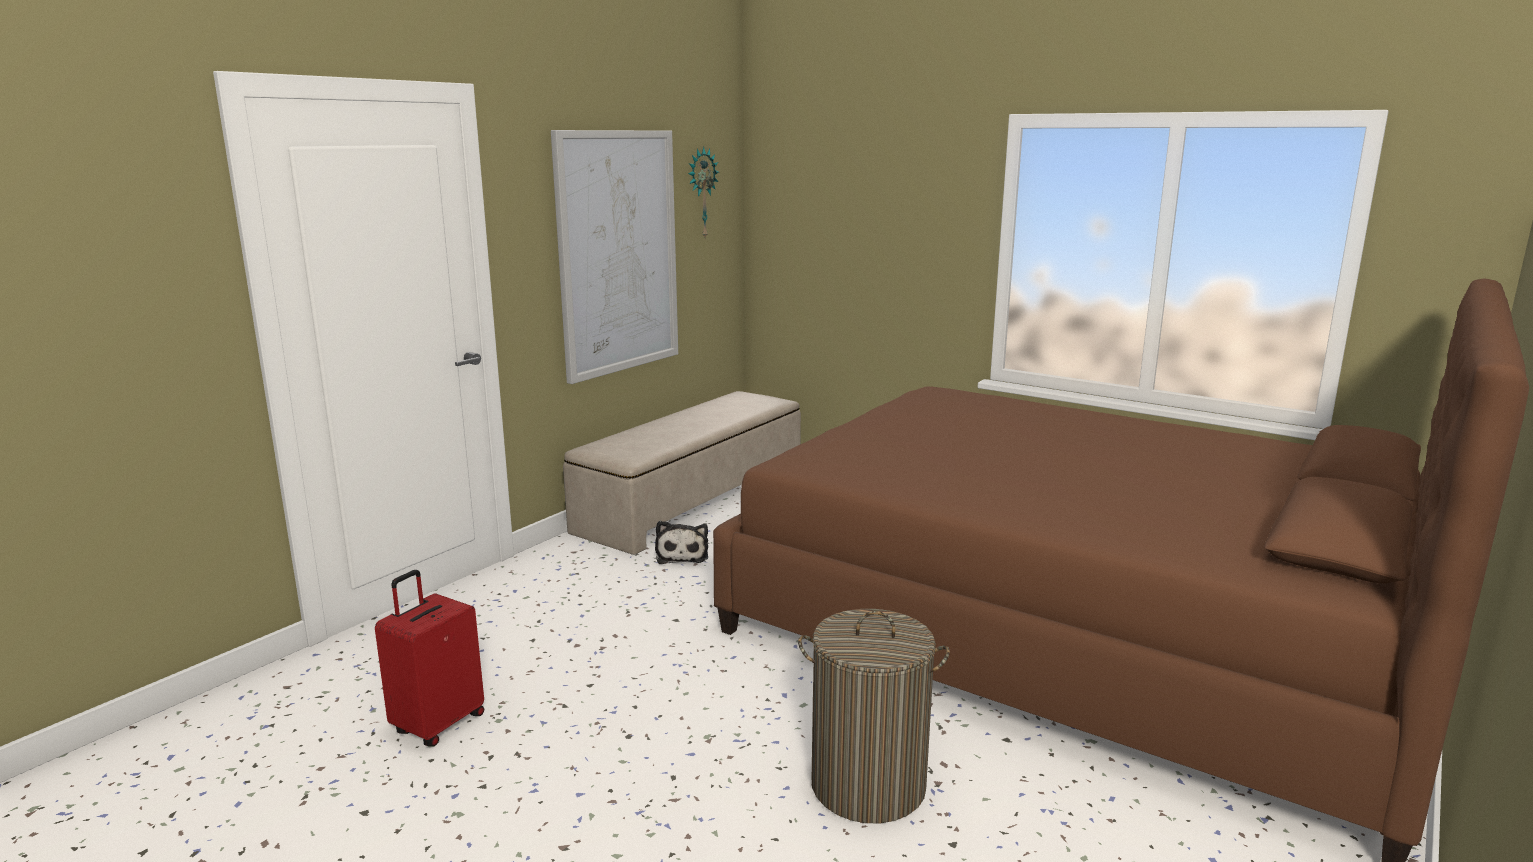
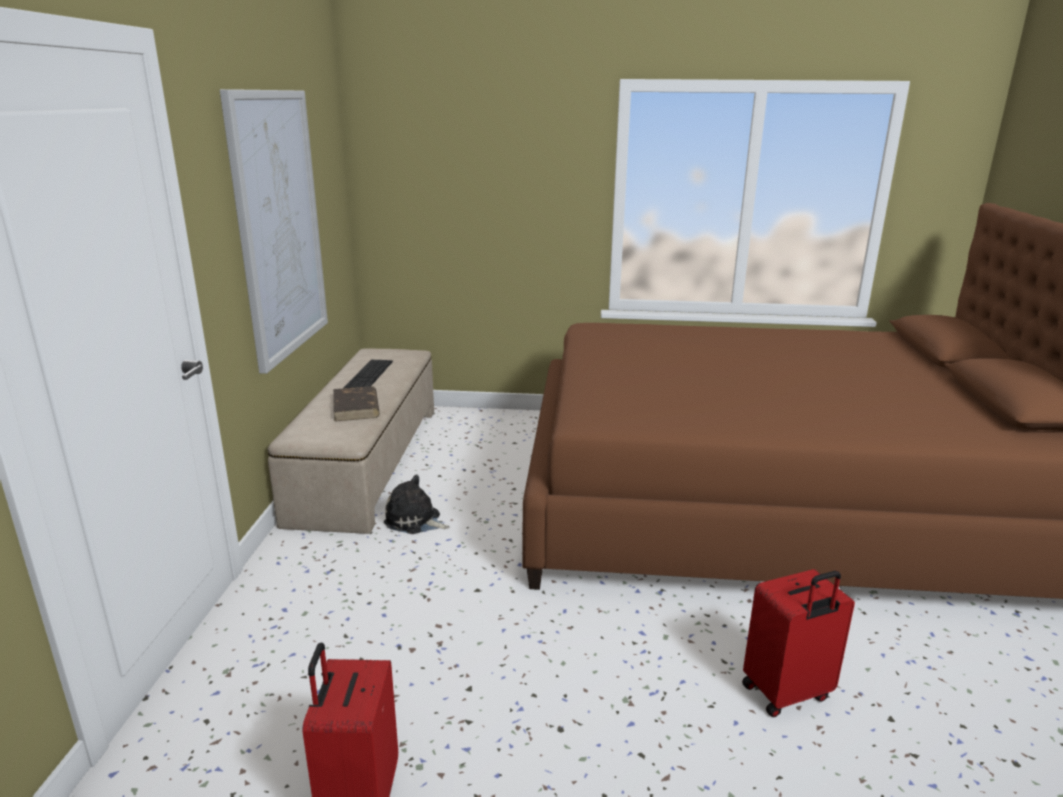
camera: 30 degrees left, 5 degrees up
(666, 436) = (356, 407): none -> brown book
(682, 555) = (415, 521): plush toy -> plush toy turned 150 degrees clockwise
(701, 193) = (323, 156): wall clock -> none
(712, 412) = (369, 374): none -> keyboard
(867, 786) = (787, 693): laundry basket -> red suitcase

